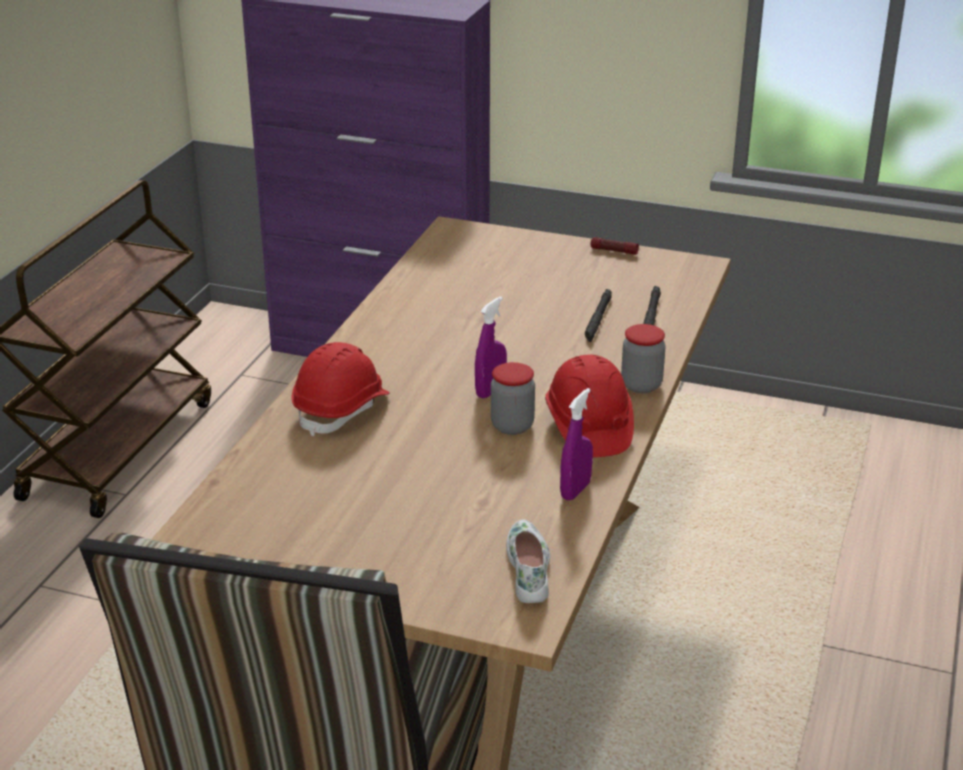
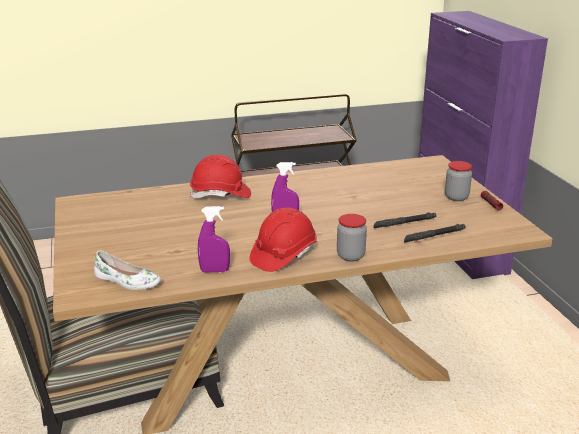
camera: 55 degrees right, 5 degrees down
(512, 426) = (258, 235): jar -> jar (456, 197)
(529, 569) = (127, 281): white shoe -> white shoe turned 60 degrees clockwise

